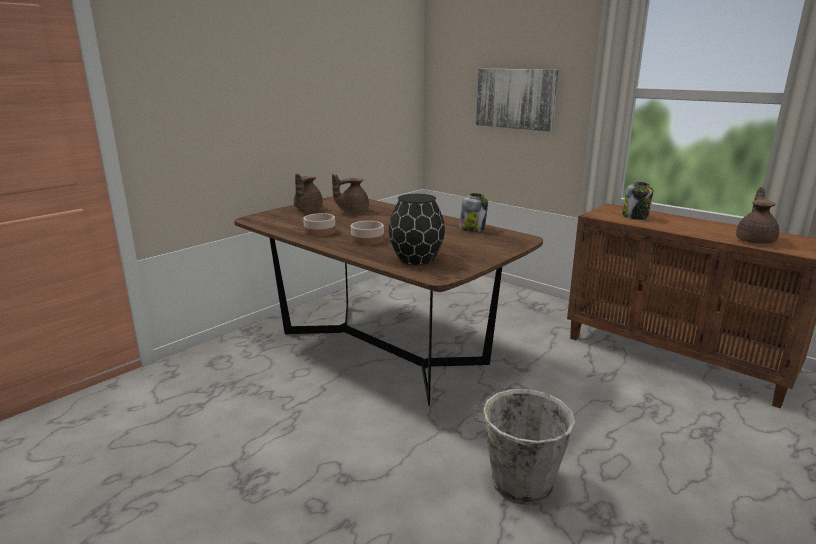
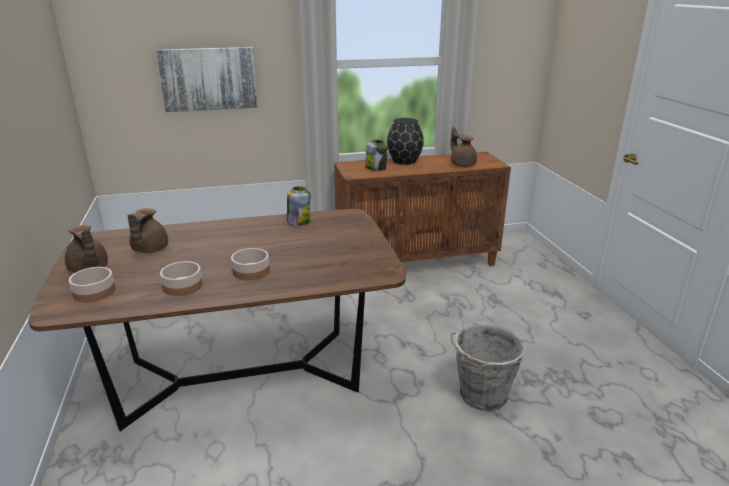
camera: 55 degrees left, 5 degrees up
(283, 218) = (94, 292): none -> bowl
(417, 259) = (335, 268): black vase -> black vase (405, 161)

